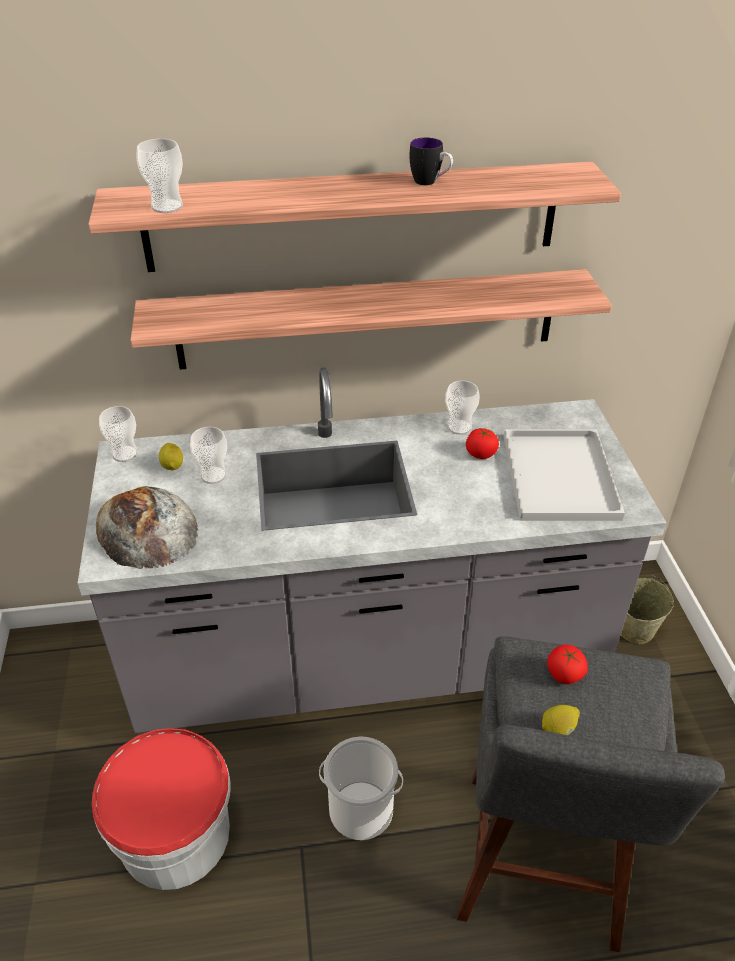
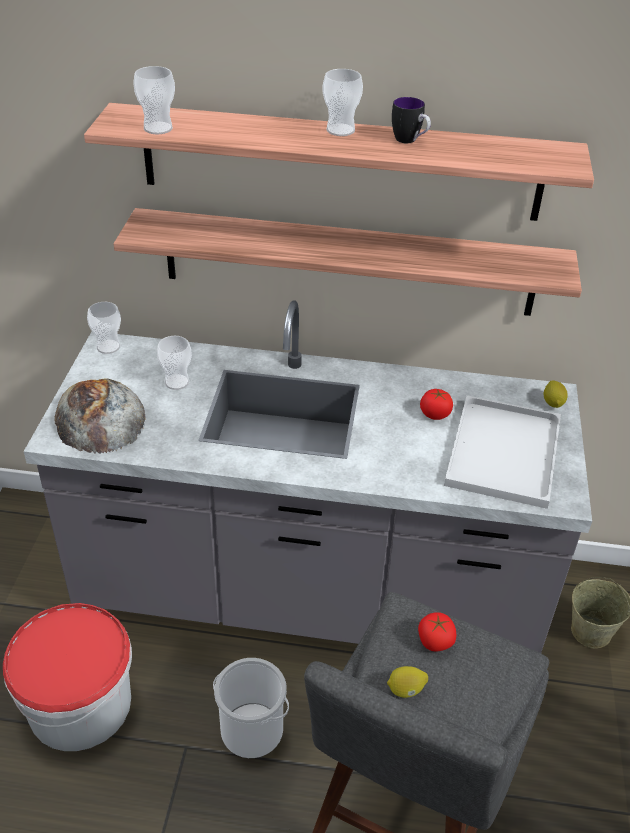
camera: 15 degrees right, 0 degrees up
(172, 465) = (145, 365): lemon -> lemon (553, 402)
(459, 427) = (425, 384): cup -> cup (340, 130)

